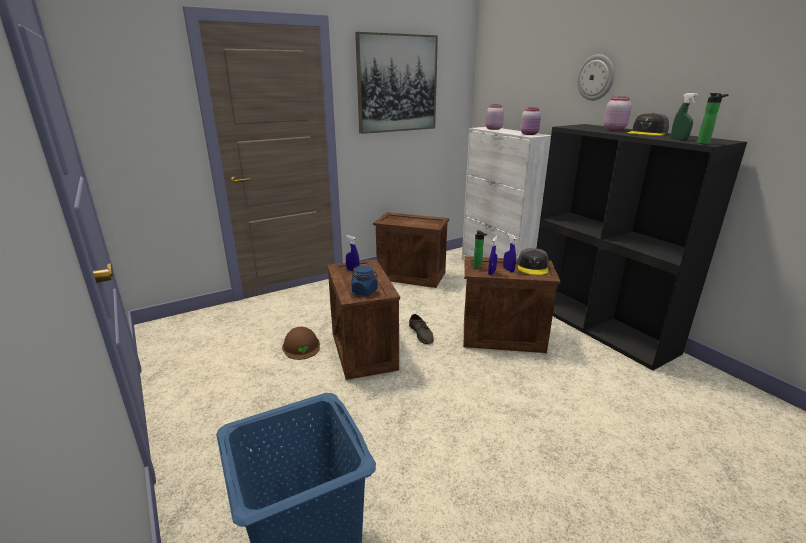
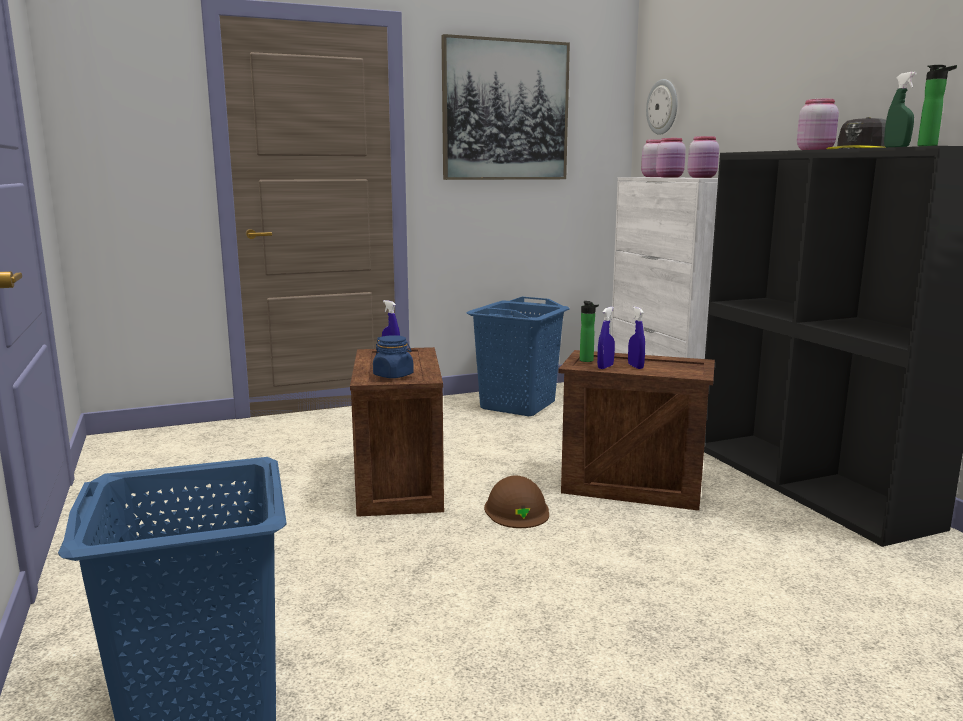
camera: 10 degrees right, 10 degrees down
(301, 346) = (308, 474): brown hard hat -> brown hard hat (517, 510)
(412, 275) = (518, 405): crate -> blue laundry basket
(421, 333) = (500, 473): grey shoe -> none
(507, 131) = (670, 177): none -> pink jar
(533, 267) = (677, 365): grey cap -> none
(596, 77) = (794, 81): wall clock -> wall clock (663, 107)

